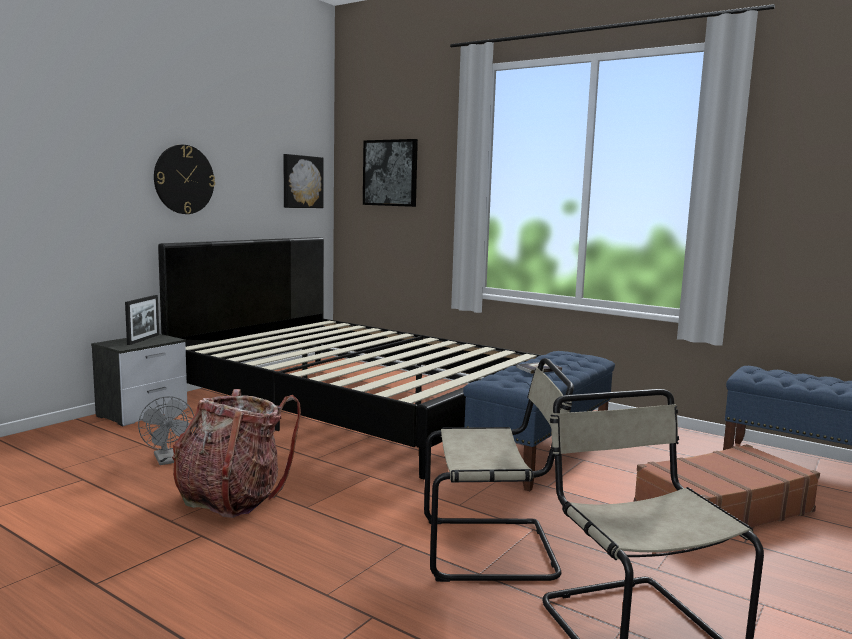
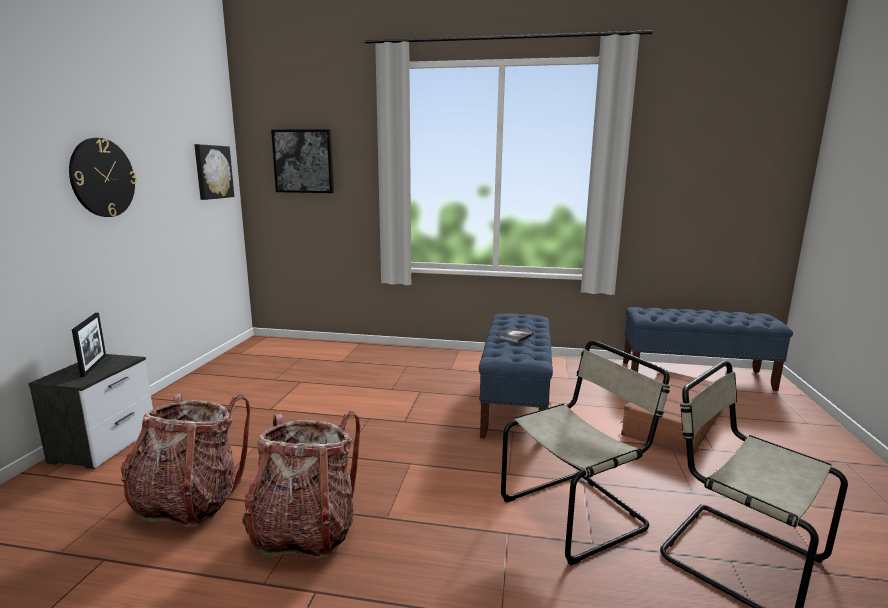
camera: 25 degrees left, 5 degrees up
(167, 461) = (190, 502): grey fan -> backpack
(357, 405) = (326, 386): black bed -> none

